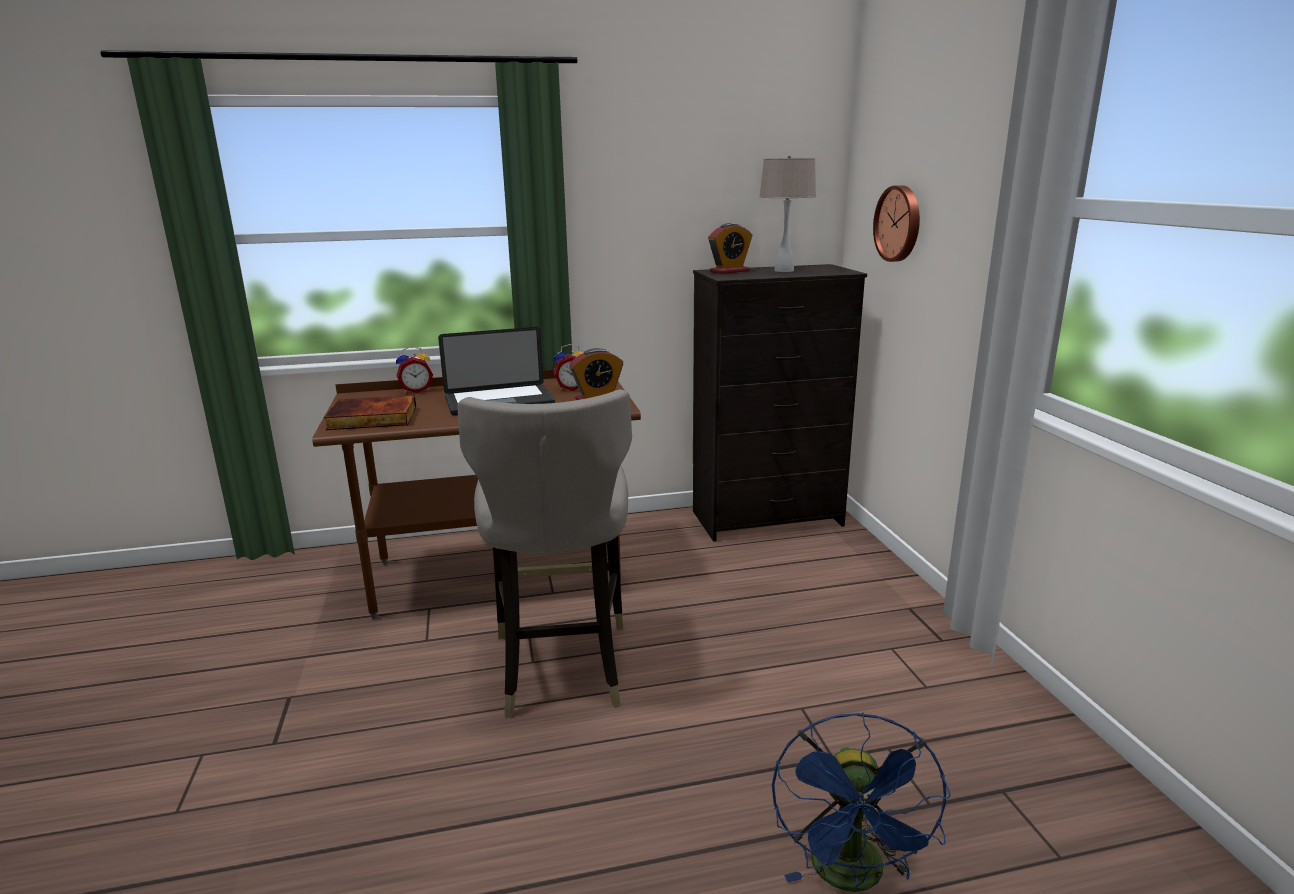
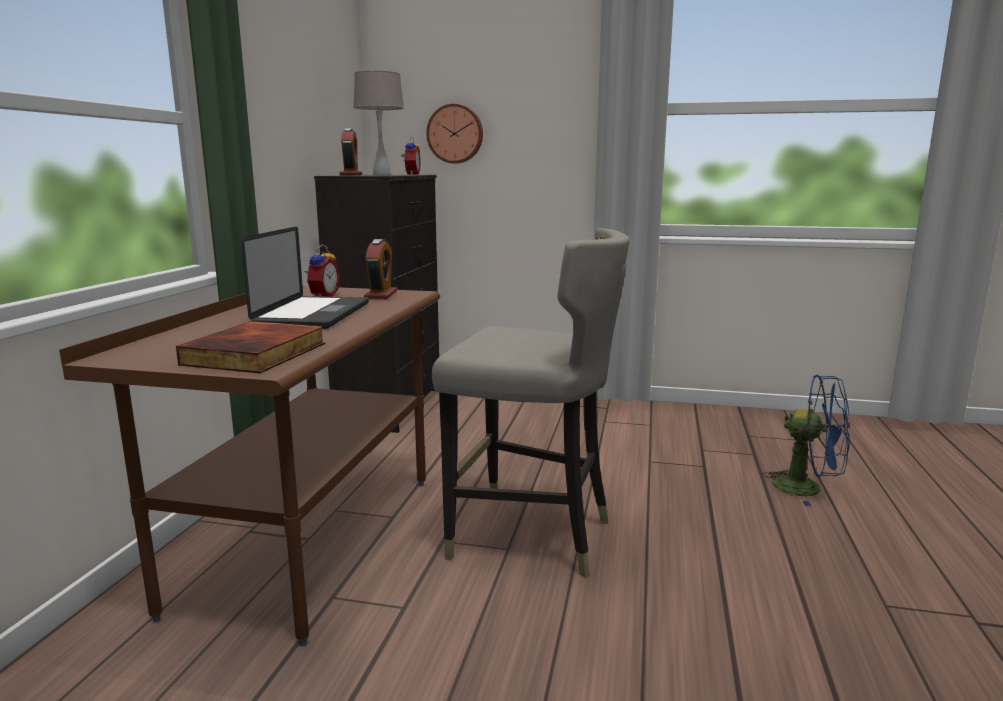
camera: 65 degrees left, 5 degrees down
(416, 390) = (173, 334): alarm clock -> alarm clock (411, 174)

